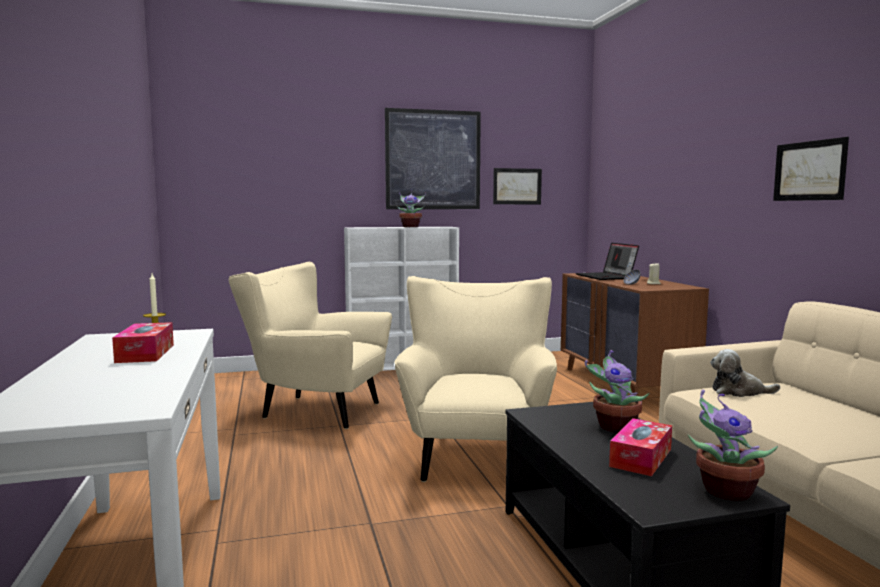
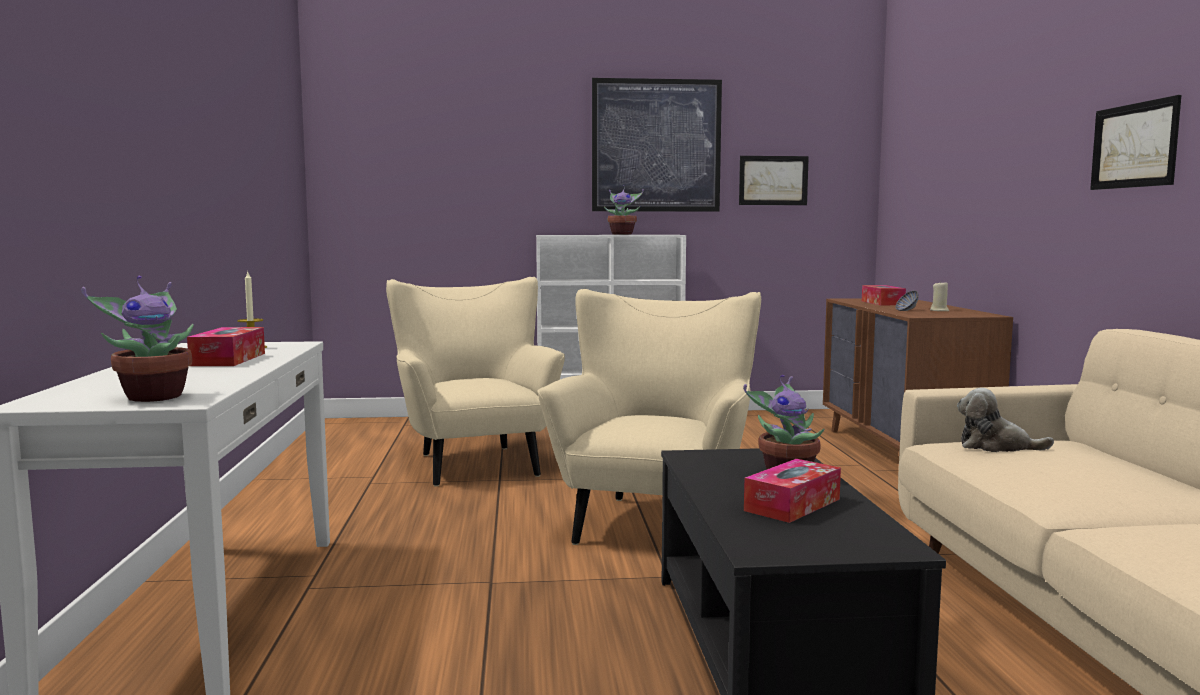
camera: 10 degrees right, 0 degrees up
(312, 410) = (473, 462): beige armchair -> beige armchair turned 45 degrees clockwise
(606, 277) = (882, 303): laptop -> tissue box
(724, 491) = (870, 542): potted plant -> potted plant (153, 396)

